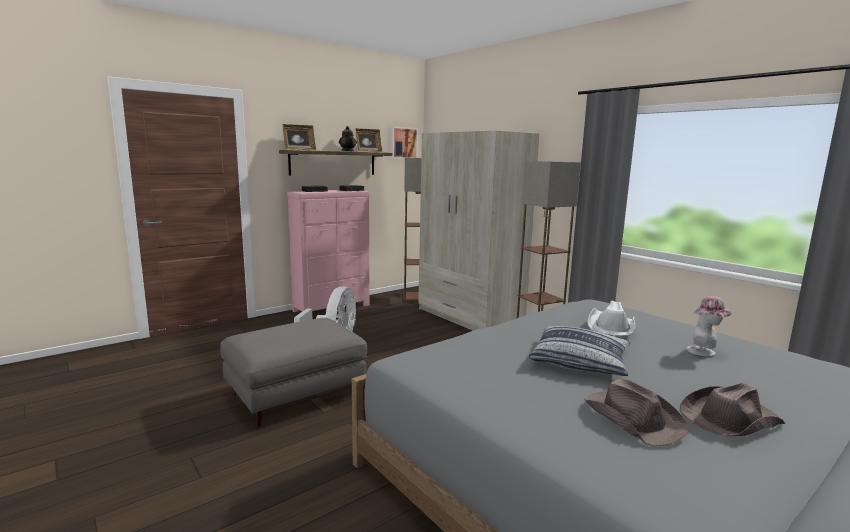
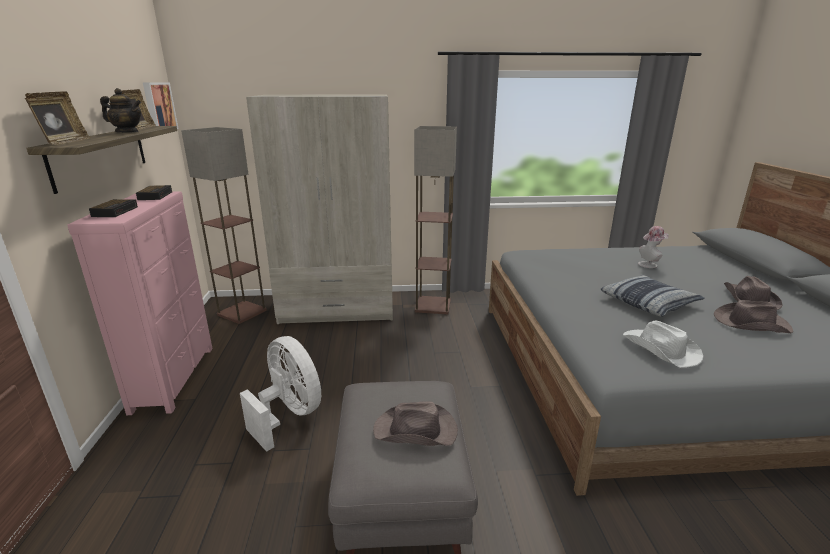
camera: 55 degrees left, 10 degrees up
(288, 337) = (416, 431): none -> brown hat
(611, 326) = (596, 268): white hat -> white hat (661, 349)

